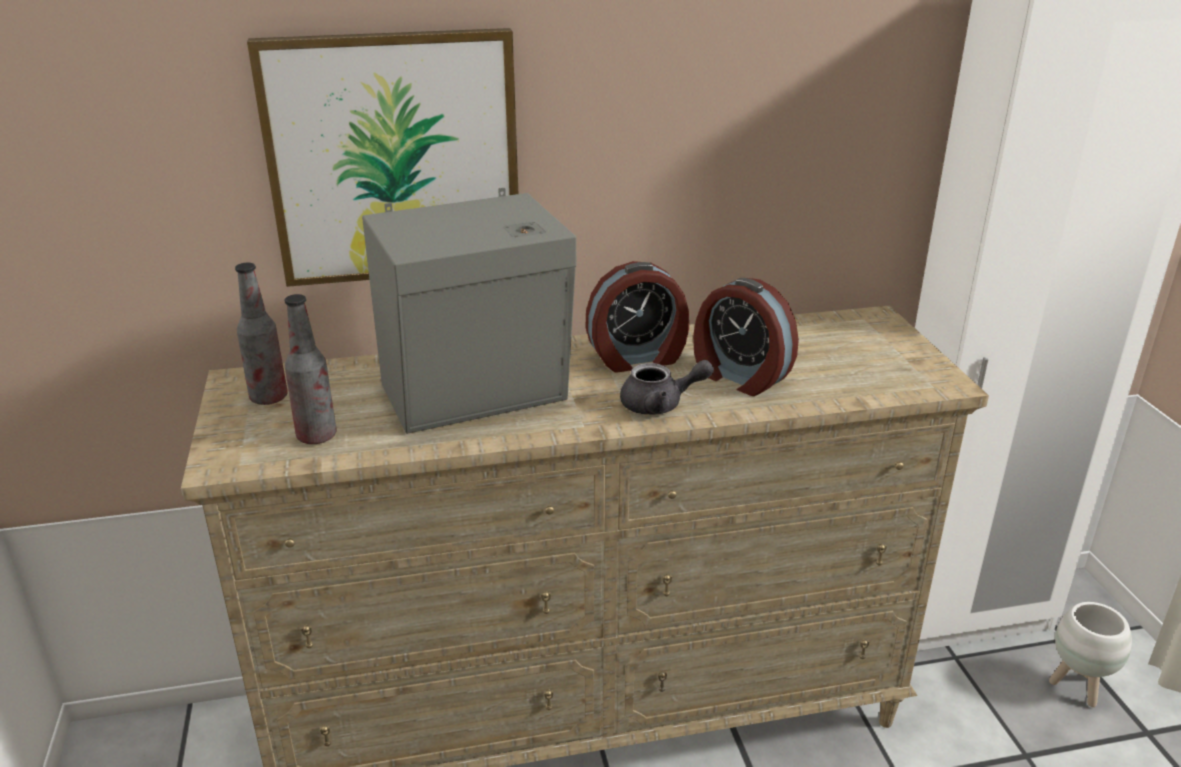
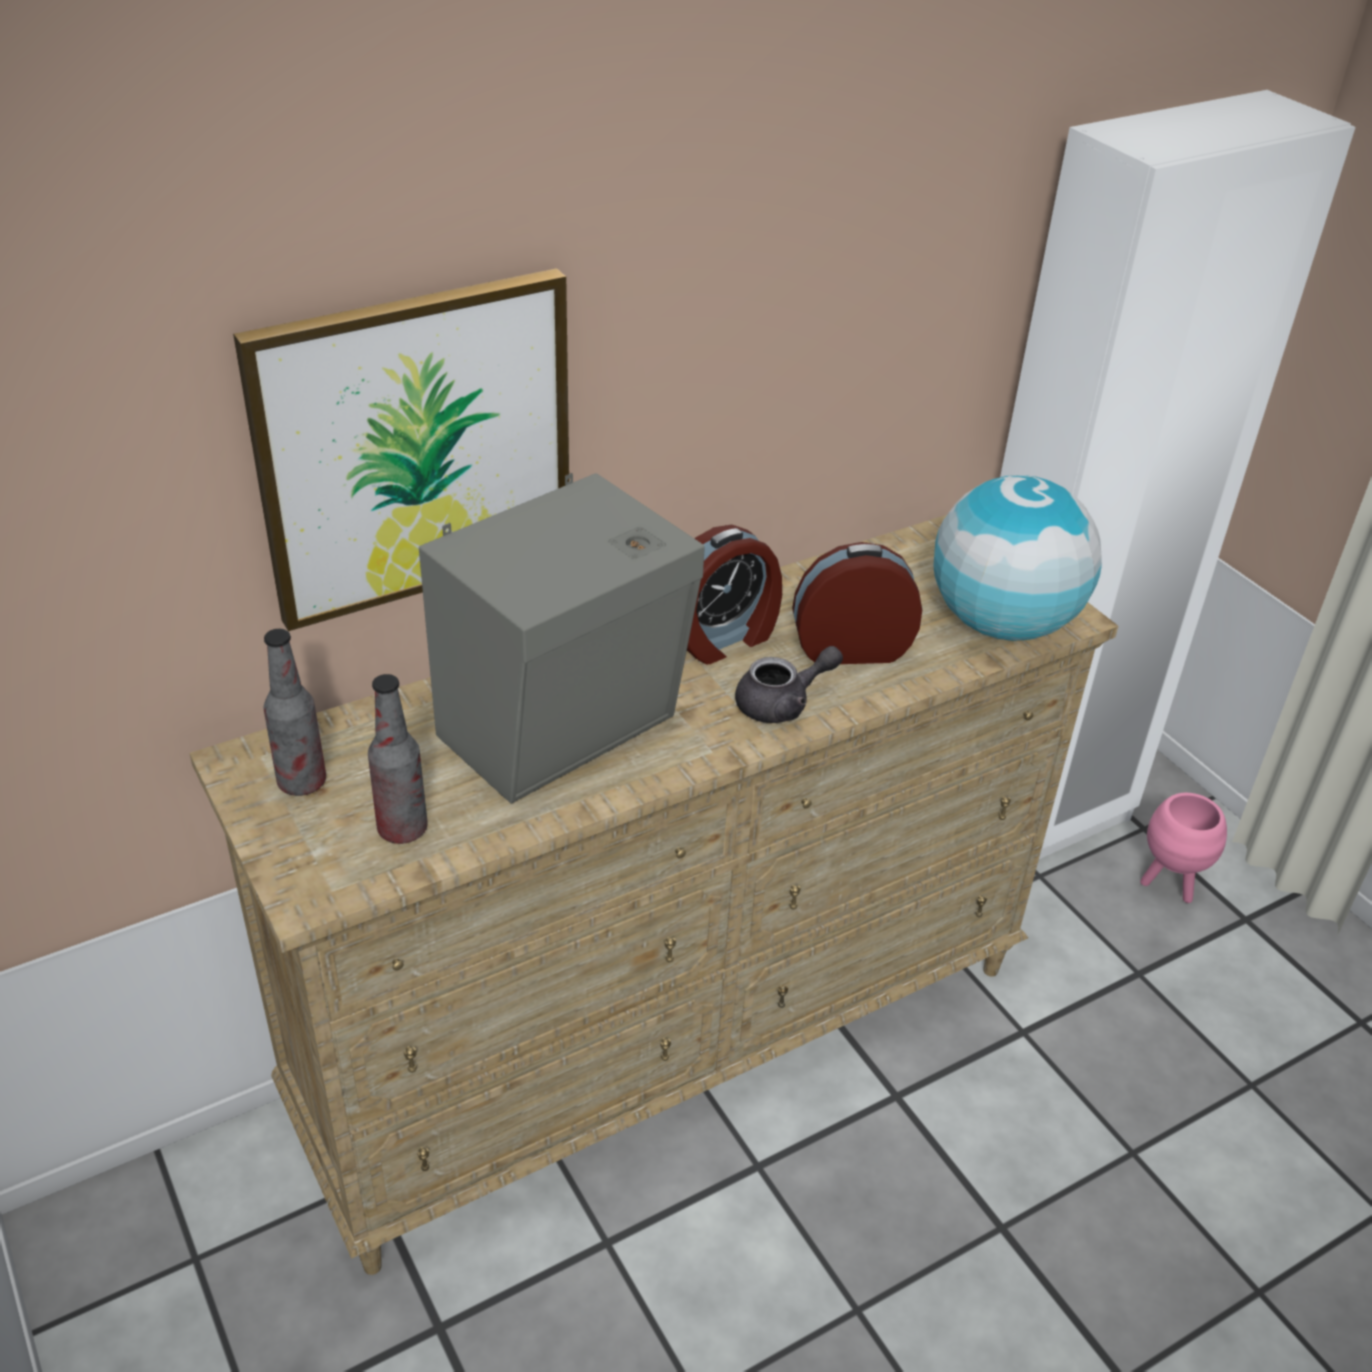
camera: 20 degrees left, 10 degrees up
(739, 377) = (850, 647): alarm clock -> alarm clock turned 150 degrees clockwise
(881, 380) = (1002, 624): none -> globe
(1076, 687) = (1168, 884): white planter -> pink planter

